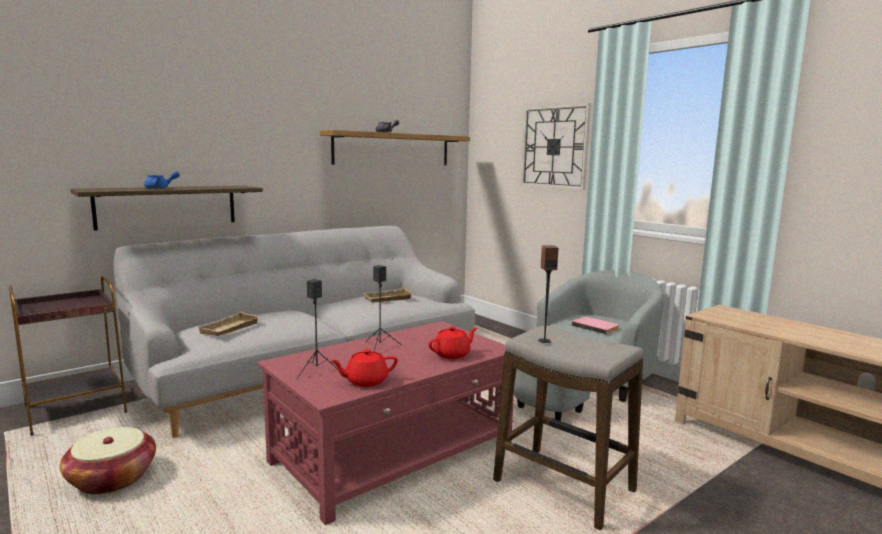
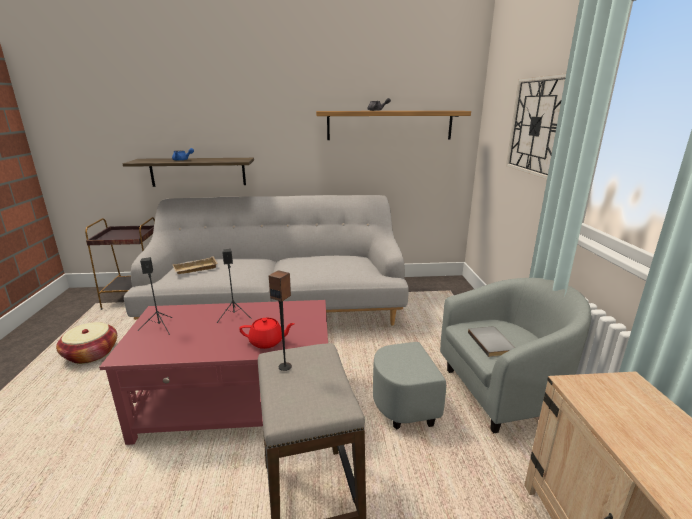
camera: 35 degrees right, 10 degrees up
(365, 381) = (166, 349): red teapot -> none
(387, 299) = (334, 263): beige tray -> none
(596, 327) = (492, 343): pink book -> grey book

